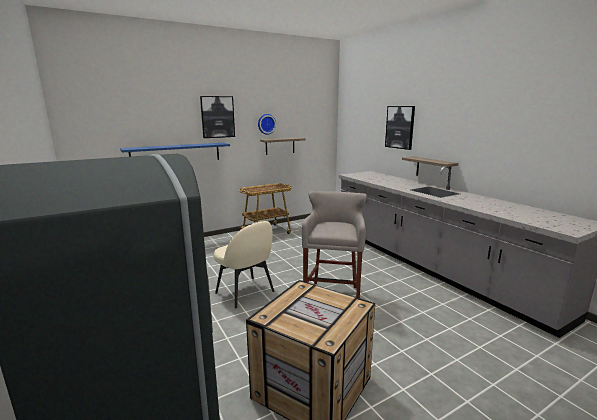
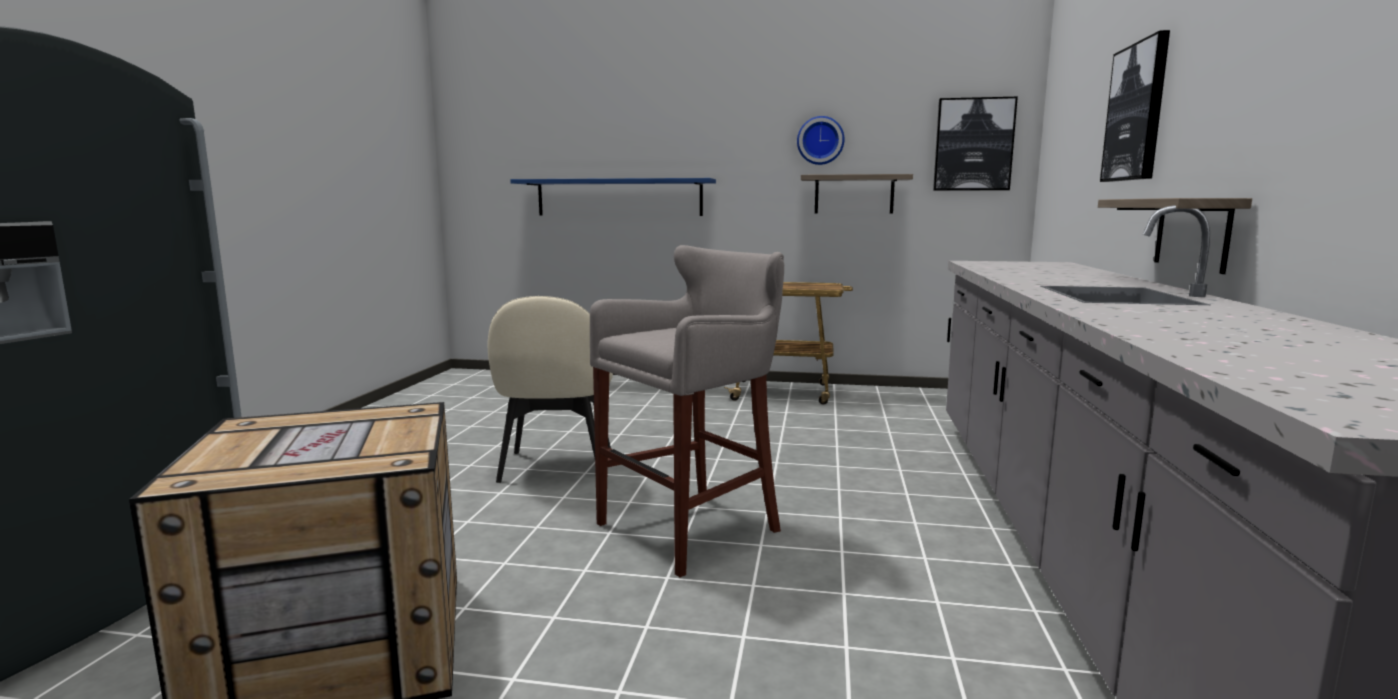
camera: 40 degrees right, 5 degrees down
(217, 117) = (706, 124): picture -> picture (973, 144)

